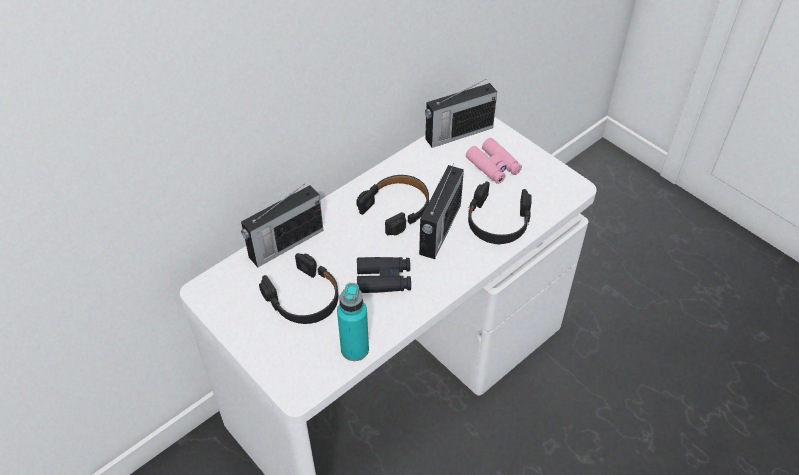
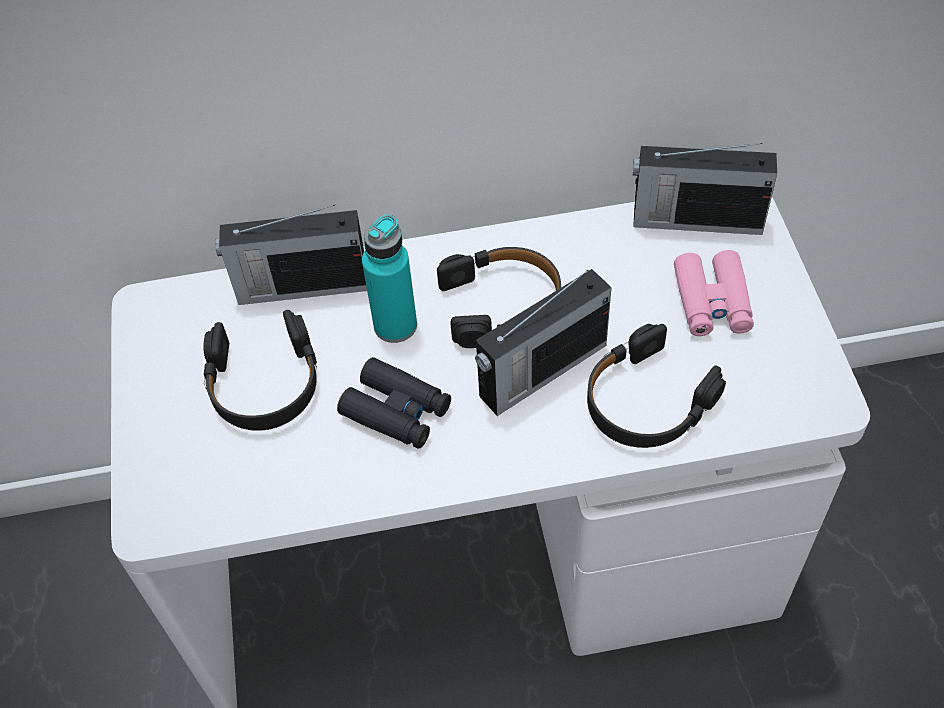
camera: 35 degrees right, 5 degrees up
(354, 349) = (273, 500): turquoise bottle -> turquoise bottle (395, 325)

